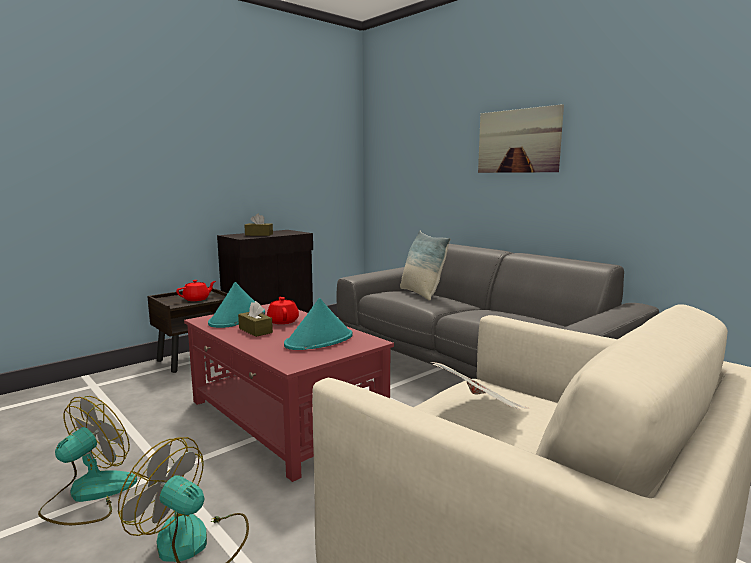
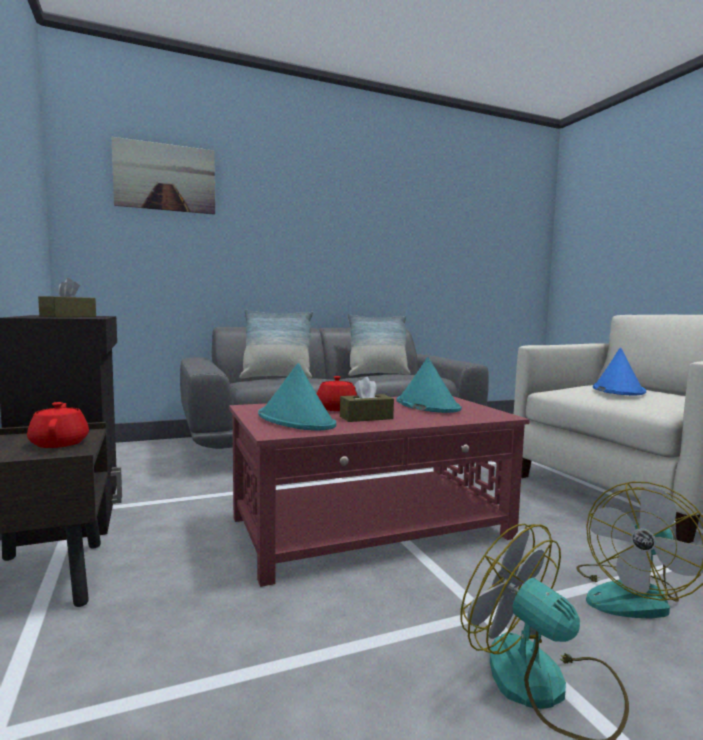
camera: 70 degrees left, 5 degrees down
(479, 411) = (617, 390): newspaper -> blue hat
(518, 141) = (306, 225): picture -> picture (165, 177)
(526, 315) = (377, 374): none -> pillow

